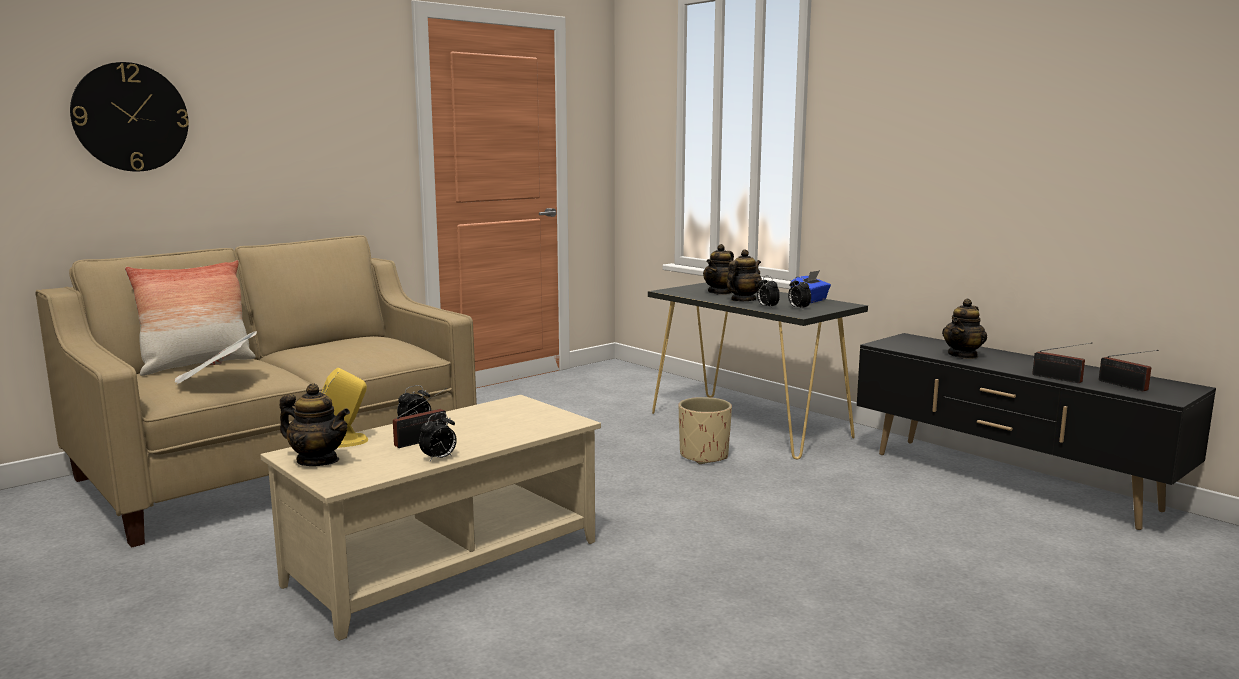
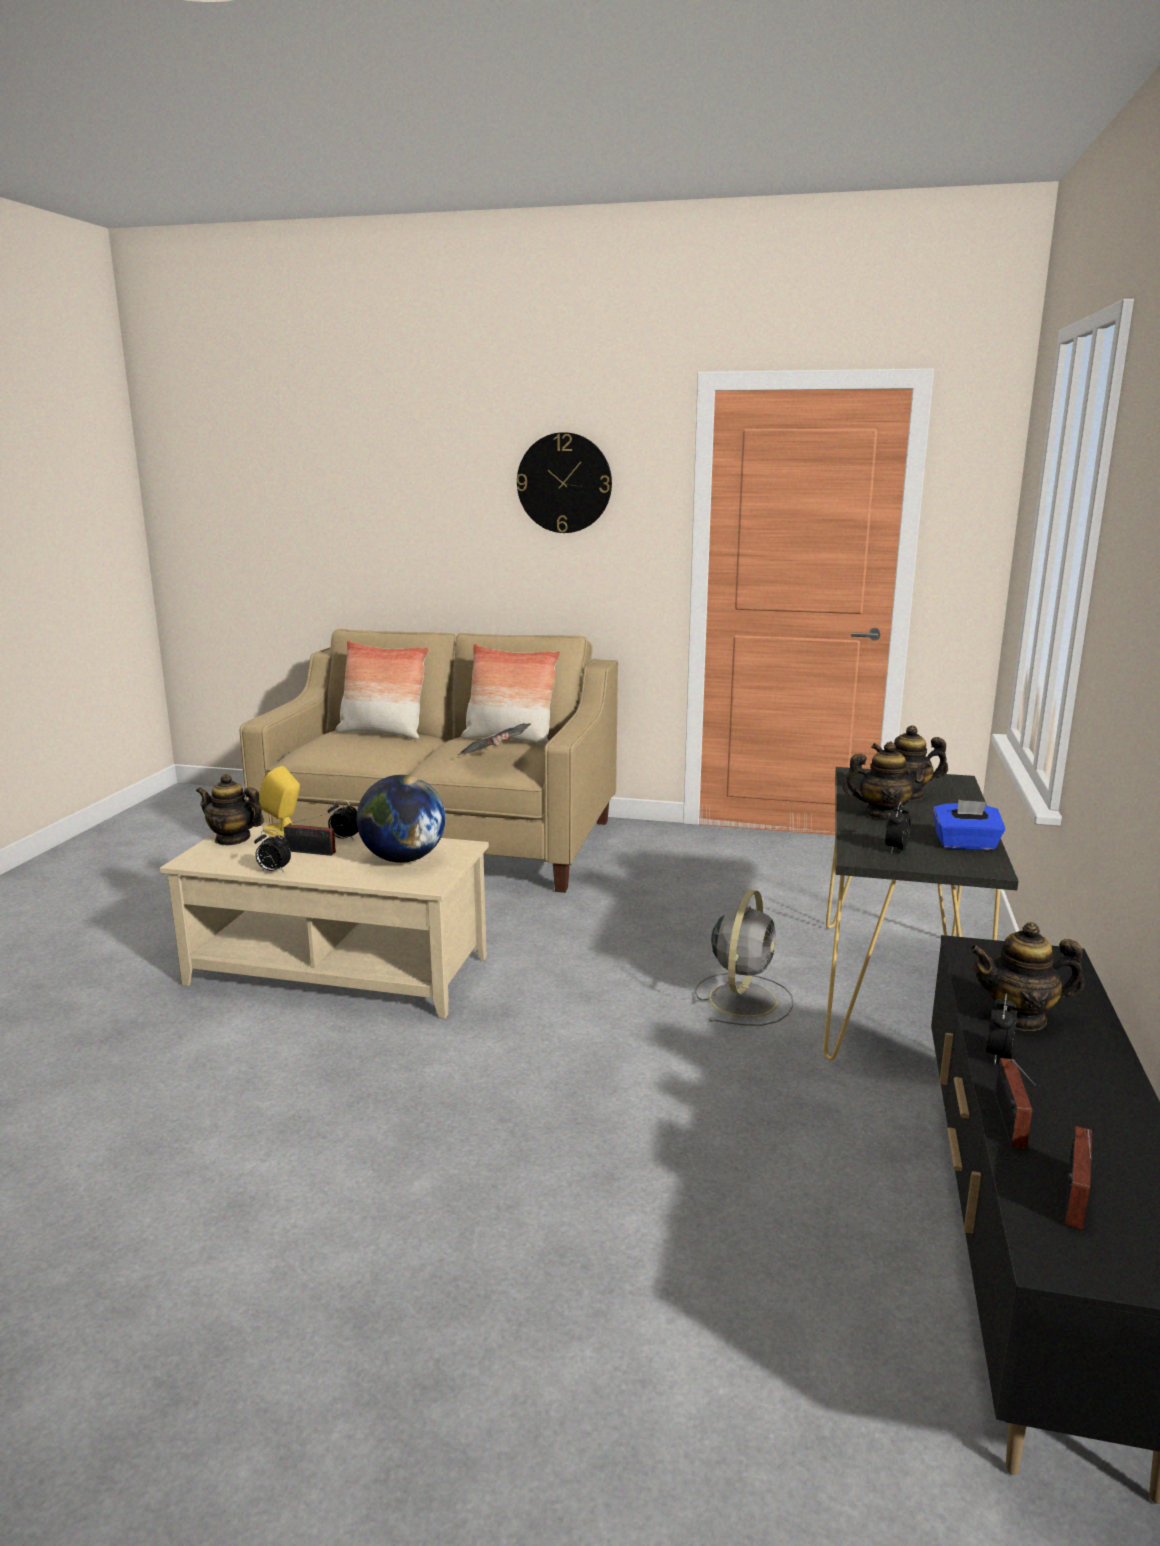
camera: 55 degrees right, 5 degrees up
(130, 117) = (409, 508): wall clock -> wall clock (564, 483)
(215, 380) = (340, 751): newspaper -> newspaper (494, 758)
(318, 461) = (232, 839): teapot -> teapot turned 120 degrees clockwise
(340, 340) = (509, 740): none -> pillow
(505, 419) = (403, 859): none -> globe
(703, 456) = (743, 998): beige planter -> grey fan
(767, 307) = (866, 833): alarm clock -> alarm clock (998, 1056)

